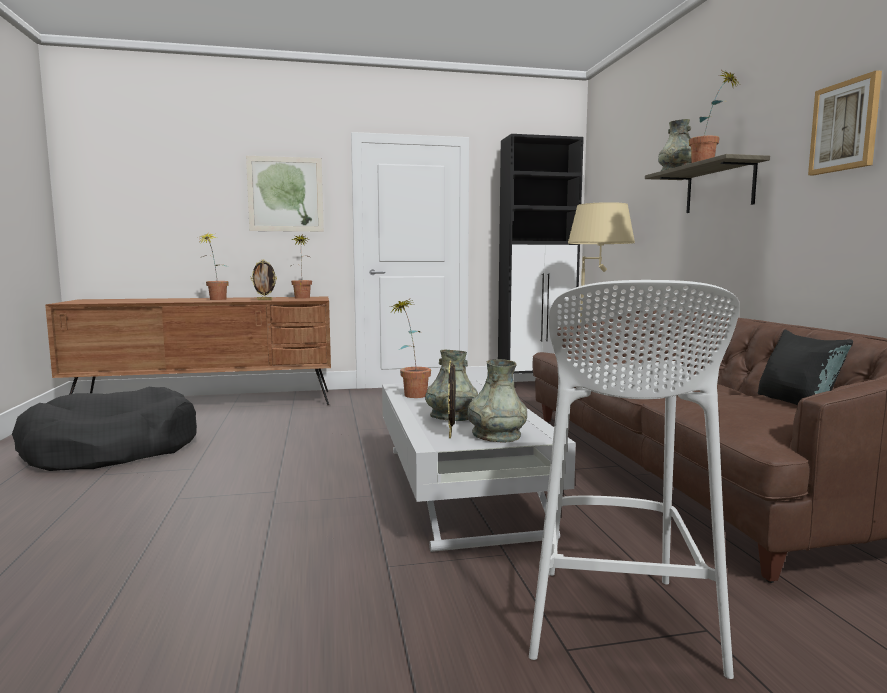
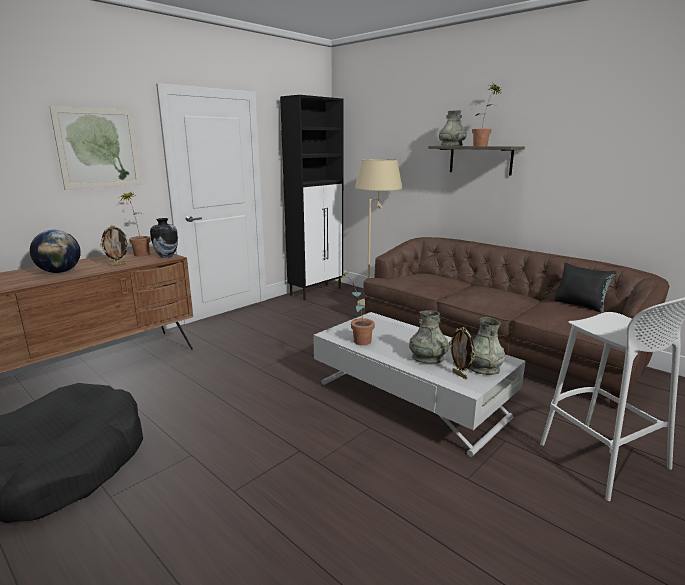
camera: 35 degrees left, 10 degrees up
(215, 299) = (59, 272): potted plant -> globe
(316, 299) = (166, 256): none -> vase
(845, 126) = (583, 140): picture -> none

